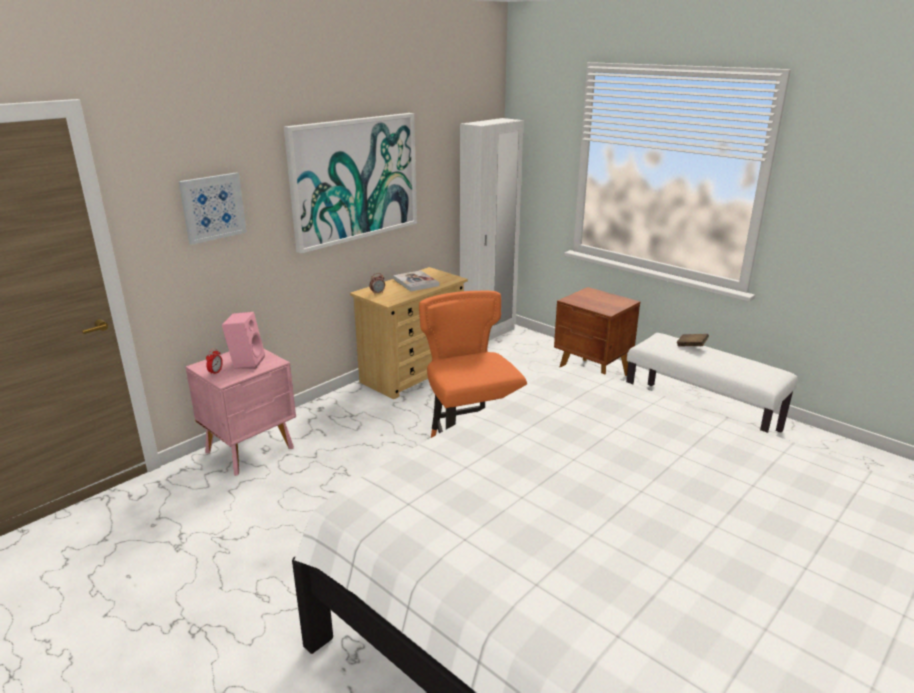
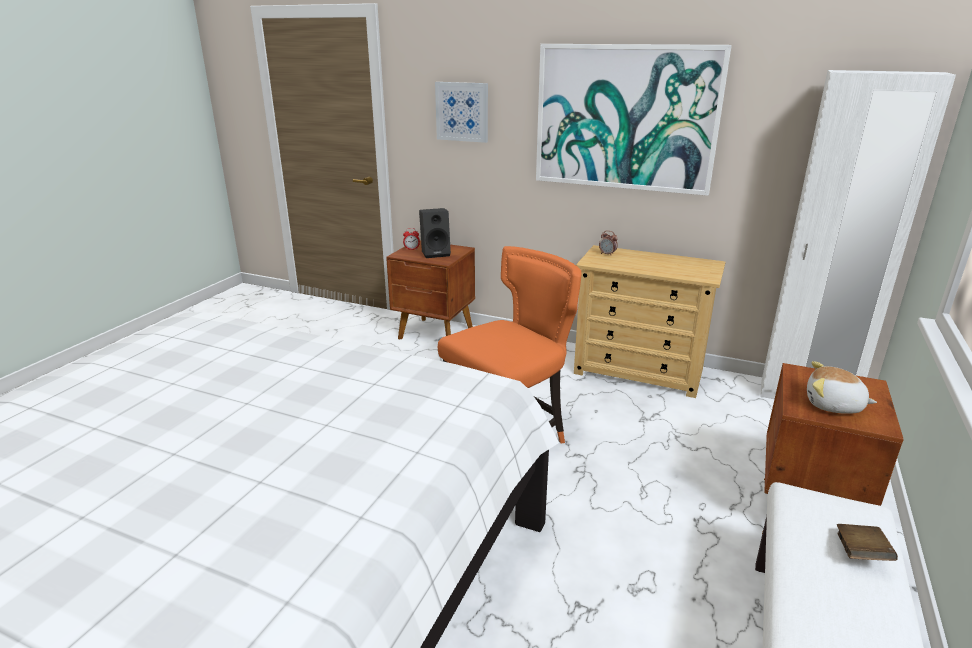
camera: 70 degrees right, 0 degrees up
(246, 362) = (436, 253): pink speaker -> black speaker
(251, 450) = (436, 334): pink nightstand -> brown nightstand
(416, 282) = (663, 263): book -> none
(607, 304) = (833, 405): none -> plush toy

